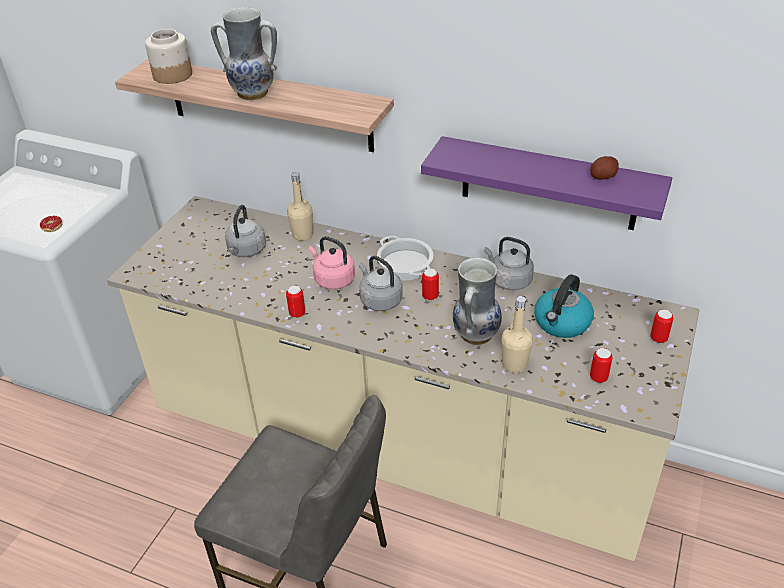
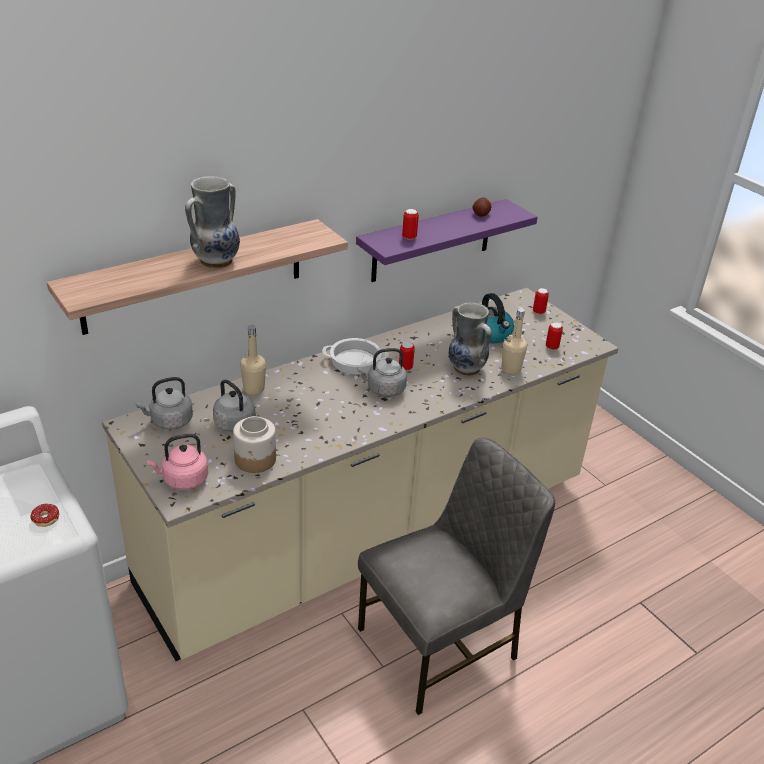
camera: 60 degrees left, 5 degrees down
(172, 75) = (112, 282): jar -> jar (255, 460)
(297, 314) = (355, 432): can -> can (409, 237)
(332, 279) = (333, 399): pink kettle -> pink kettle (183, 480)
(508, 280) = (425, 331): grey kettle -> grey kettle (169, 421)

